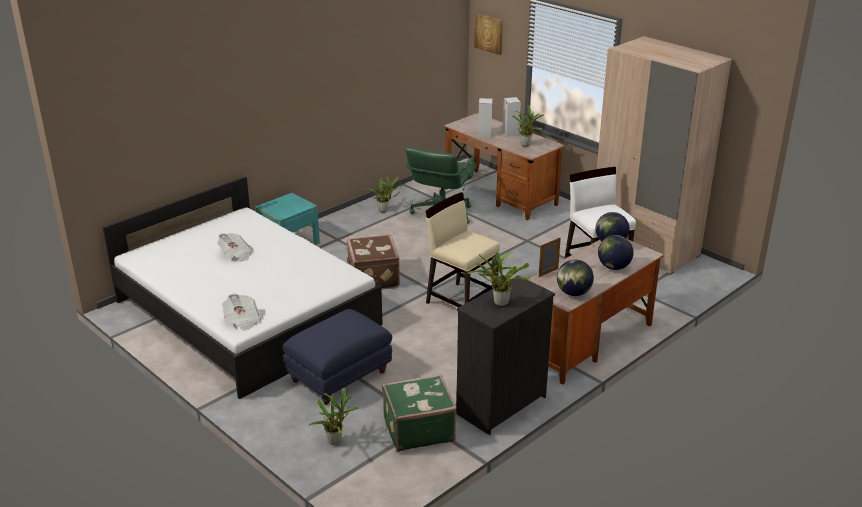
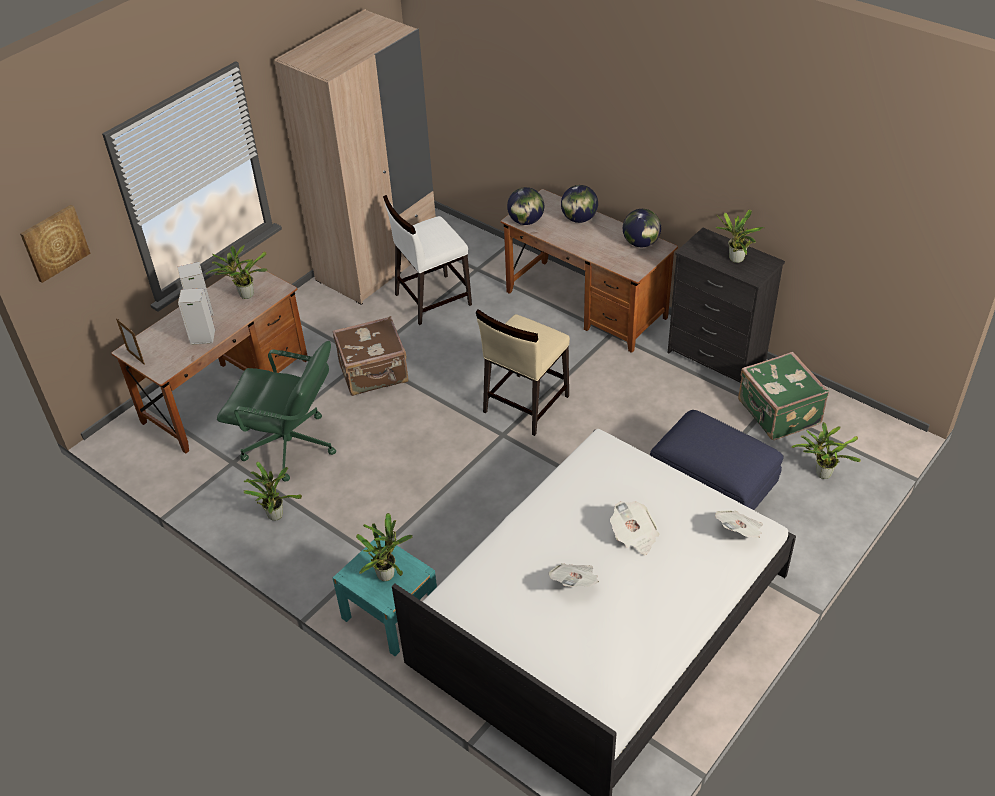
camera: 95 degrees left, 15 degrees up
(261, 279) = (634, 536): none -> newspaper
(285, 206) = (387, 573): none -> potted plant
(372, 278) = (483, 496): brown suitcase -> brown suitcase (374, 373)
(548, 273) = (603, 261): picture frame -> picture frame (136, 357)

